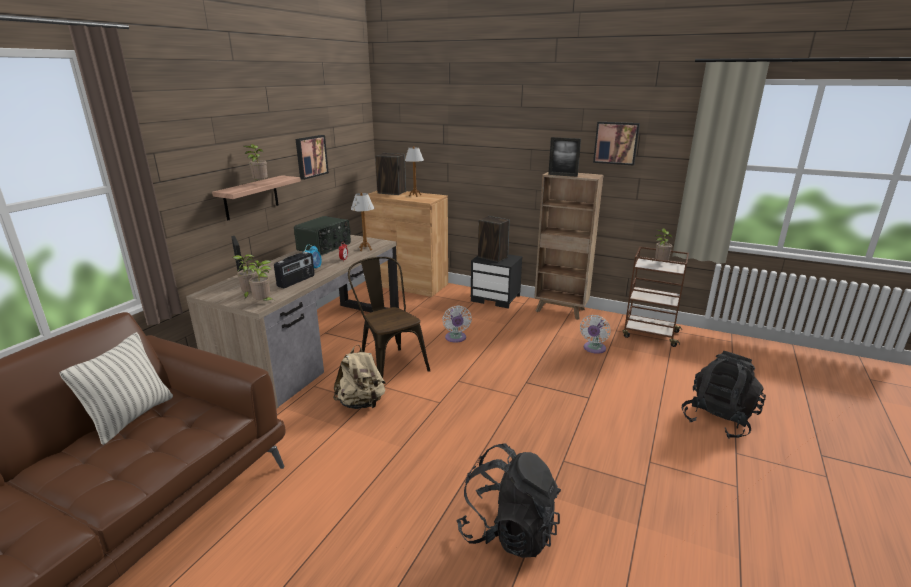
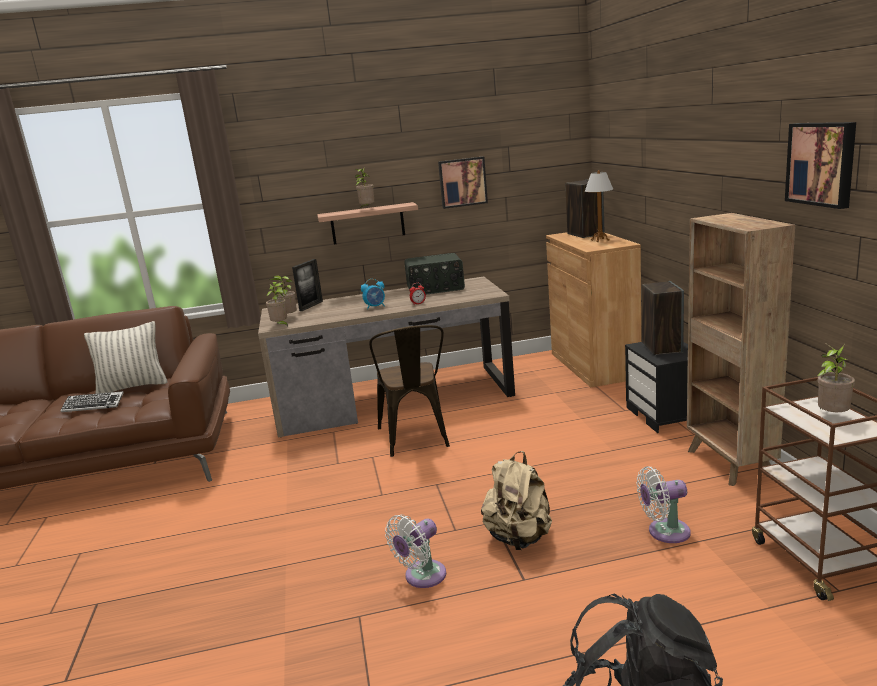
camera: 55 degrees right, 5 degrees down
(130, 451) = (93, 405): none -> keyboard
(296, 281) = (339, 314): radio -> none
(361, 403) = (332, 462): beige backpack -> beige backpack (519, 538)
(365, 249) = (461, 297): table lamp -> none
(389, 364) = (415, 439): brown chair -> brown chair turned 150 degrees clockwise
(456, 338) = (522, 442): white fan -> white fan (422, 577)
(508, 531) = (207, 630): black backpack -> none
(562, 175) = (715, 221): picture frame -> none

